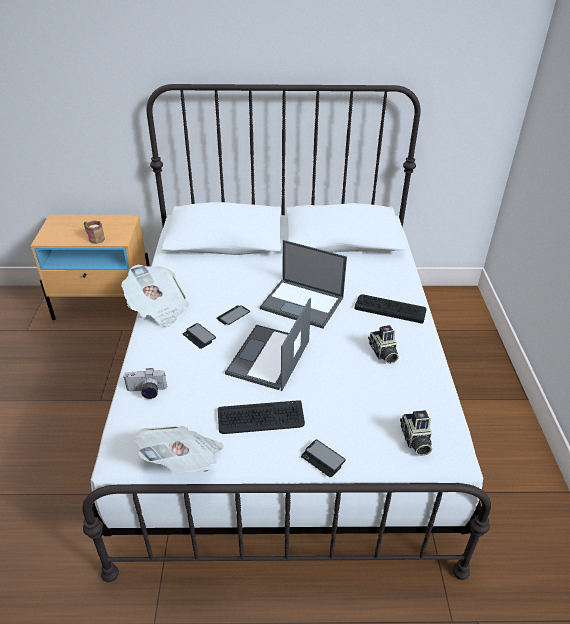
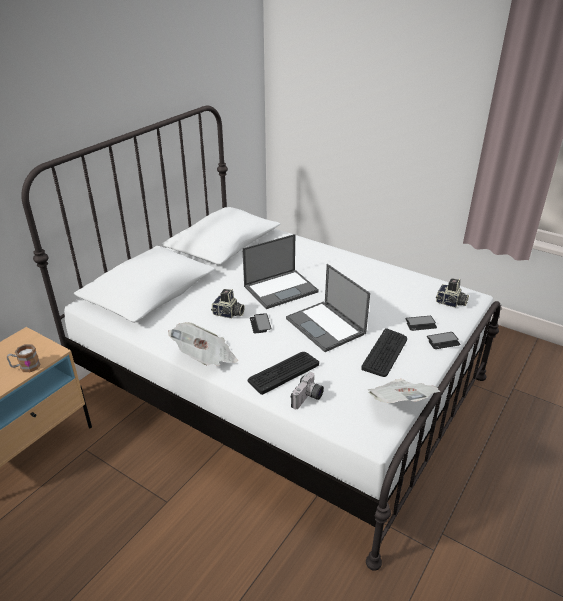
camera: 55 degrees left, 5 degrees down
(199, 336) = (267, 349): phone -> phone (420, 324)
(382, 353) = (366, 281): camera -> camera (228, 314)
(390, 308) = (325, 259): keyboard -> keyboard (283, 372)

